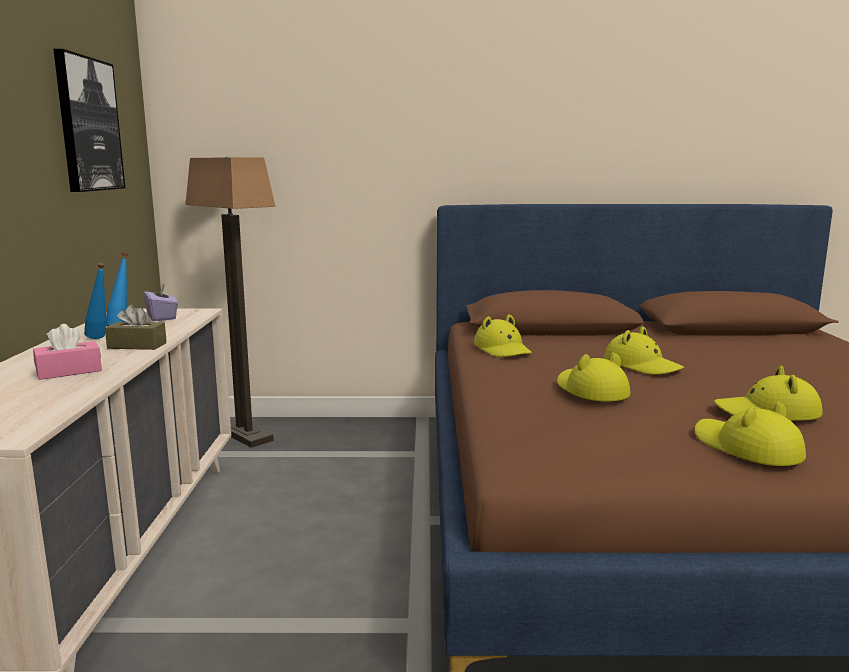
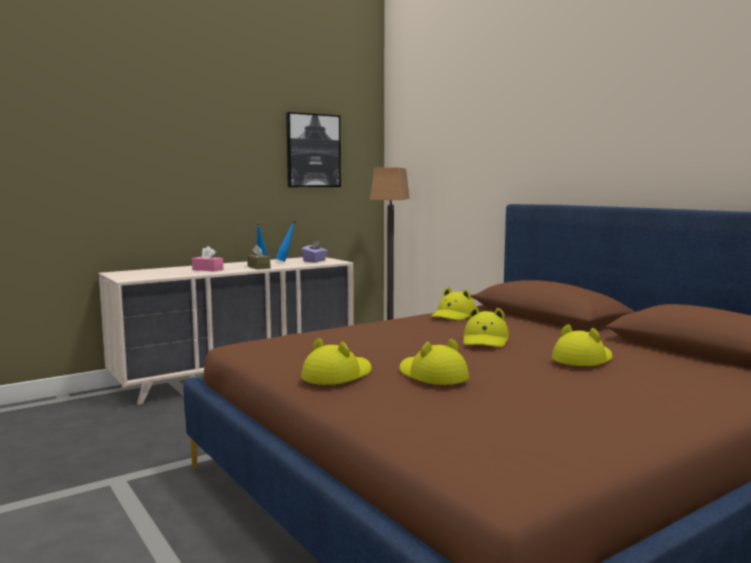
camera: 55 degrees right, 5 degrees down
(591, 390) = (386, 336): yellow hat -> yellow hat (582, 359)

